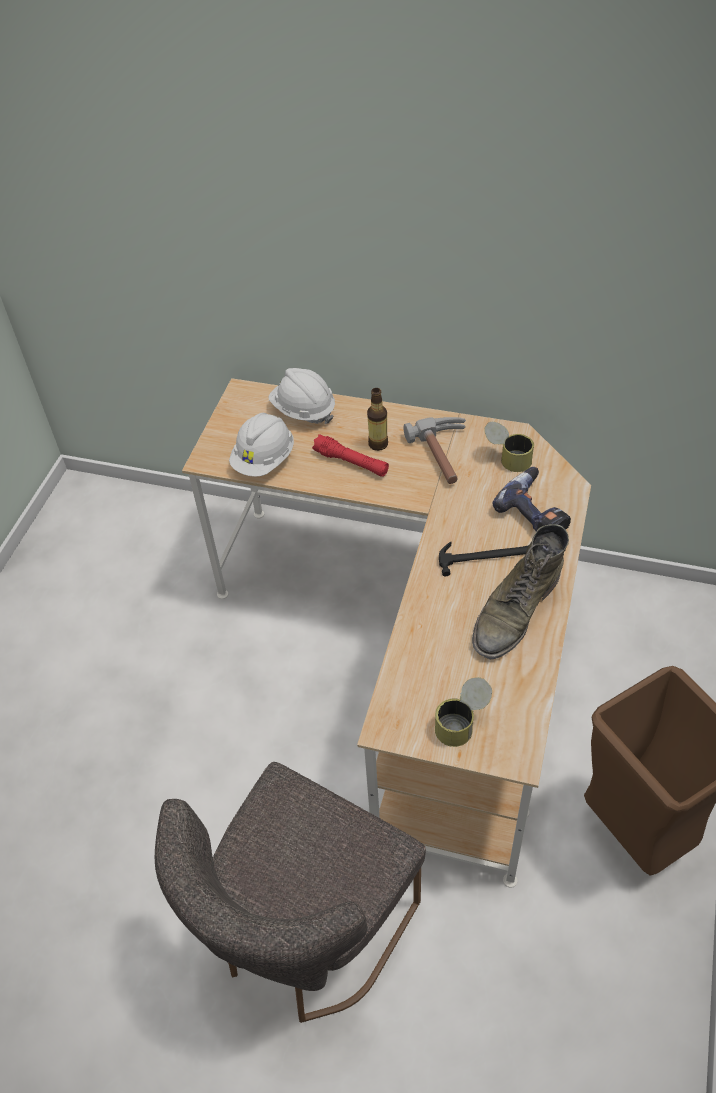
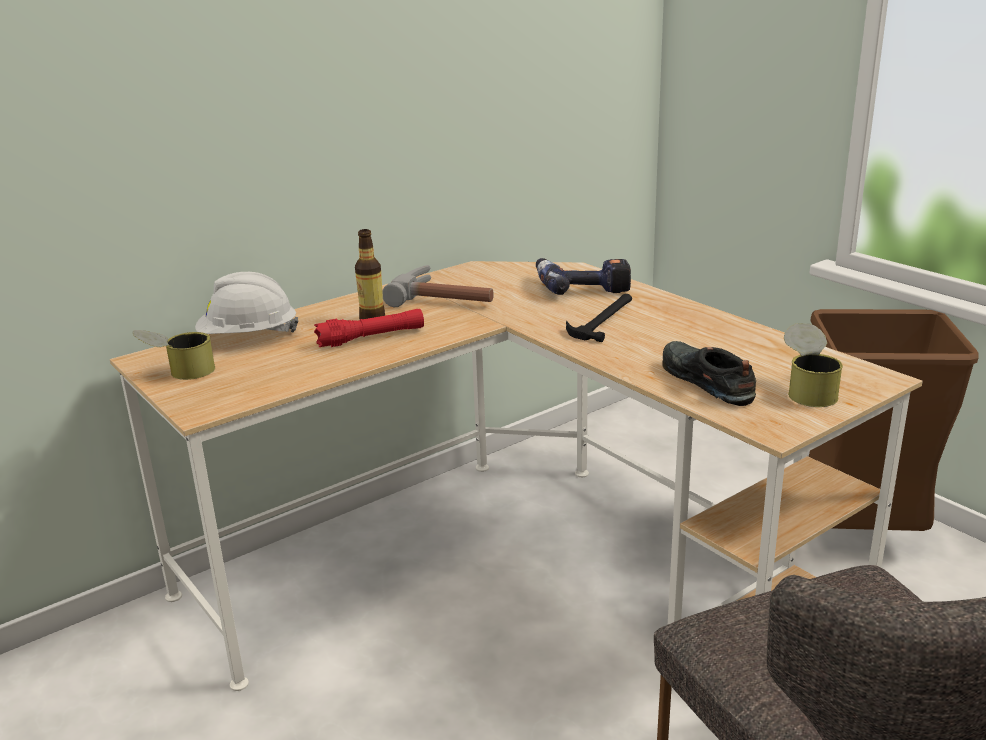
camera: 55 degrees left, 25 degrees down
(264, 460) = (275, 378): white hard hat -> none
(429, 661) = (705, 381): none -> black shoe
(507, 458) = (497, 278): can -> can (179, 373)
(515, 611) = (691, 327): green boot -> none

